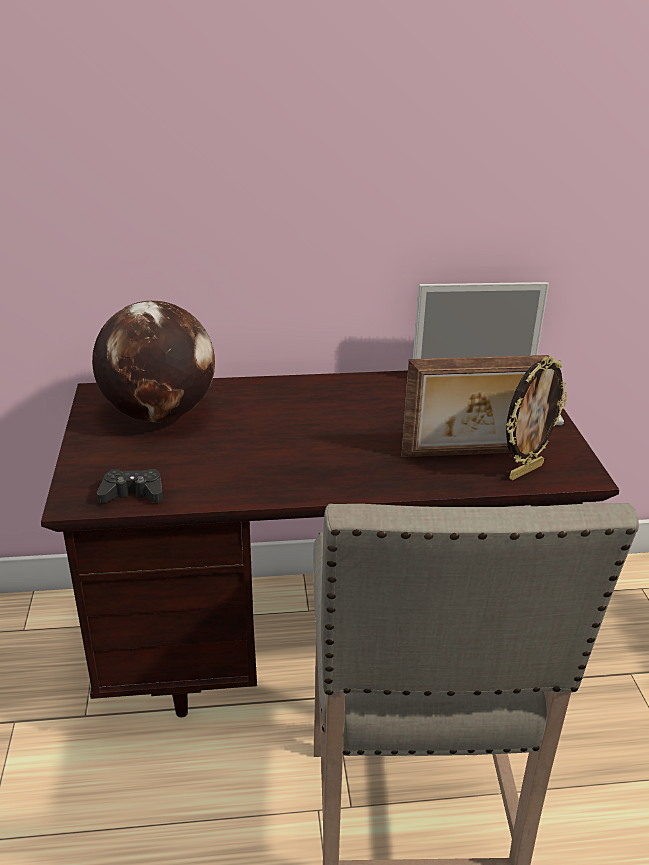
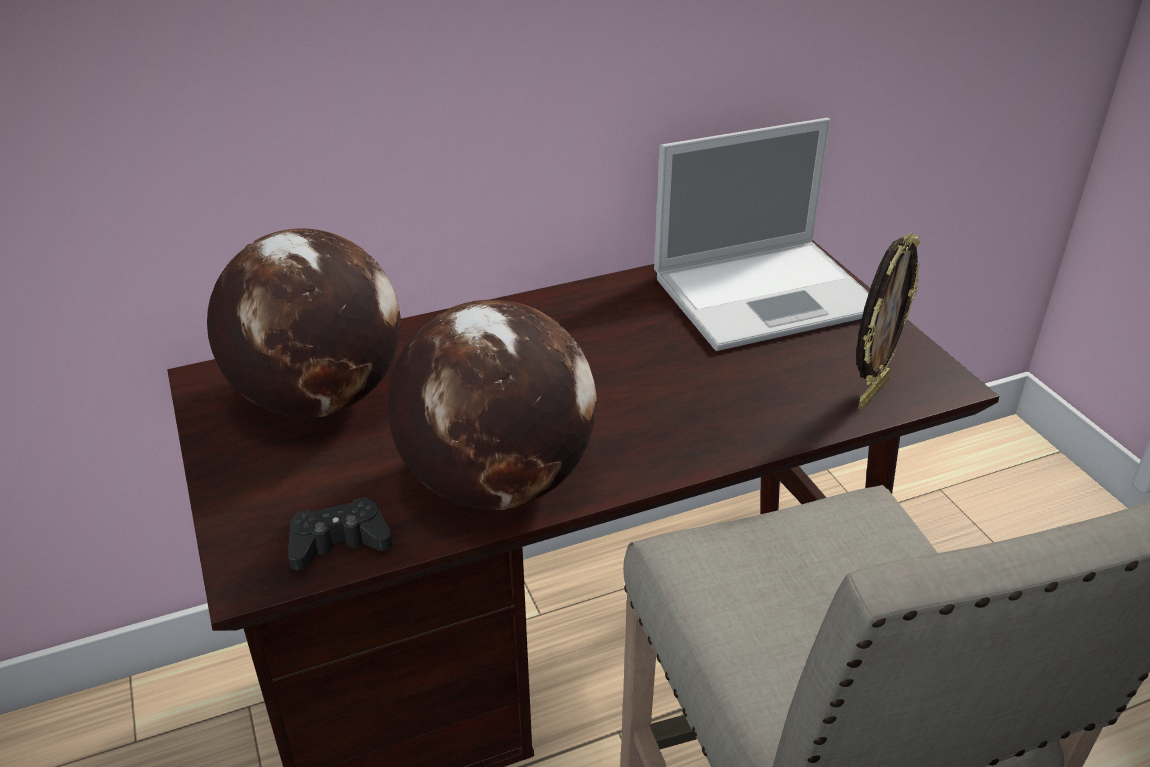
camera: 15 degrees left, 5 degrees up
(244, 479) = (497, 482): none -> globe
(468, 455) = (786, 382): picture frame -> none

